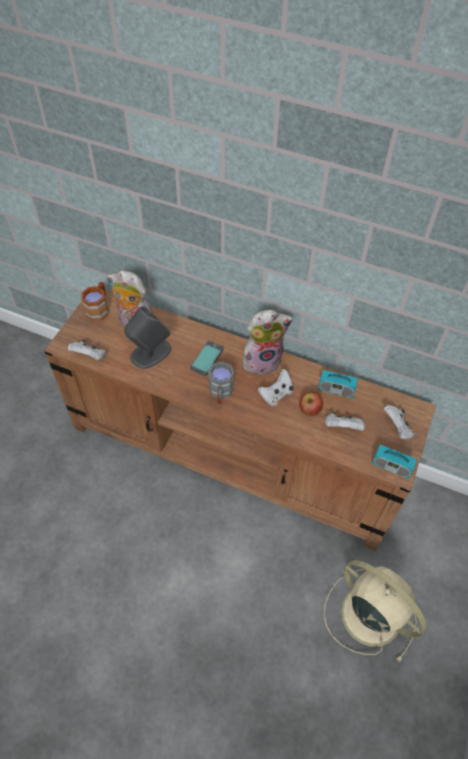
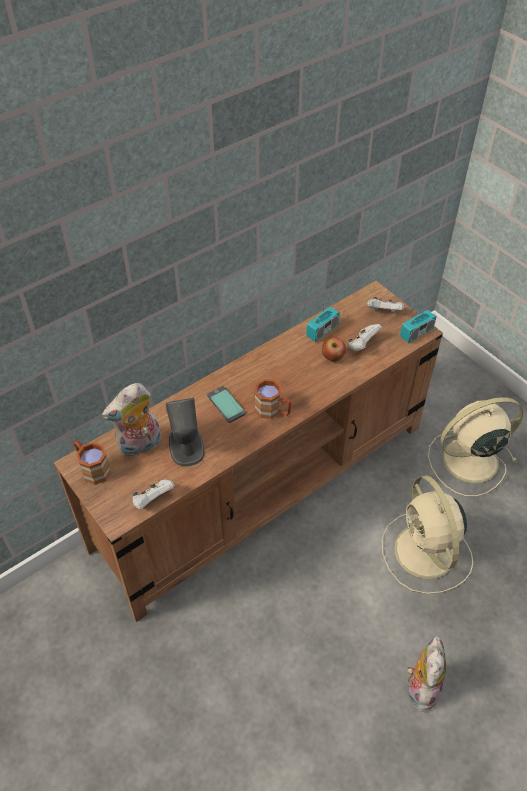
camera: 60 degrees left, 5 degrees down
(220, 393) = (273, 411): grey mug -> brown mug
(242, 613) = (426, 554): none -> beige fan
(262, 360) = (257, 365): plush toy -> plush toy (420, 687)
(276, 394) = (301, 372): white game controller -> none

